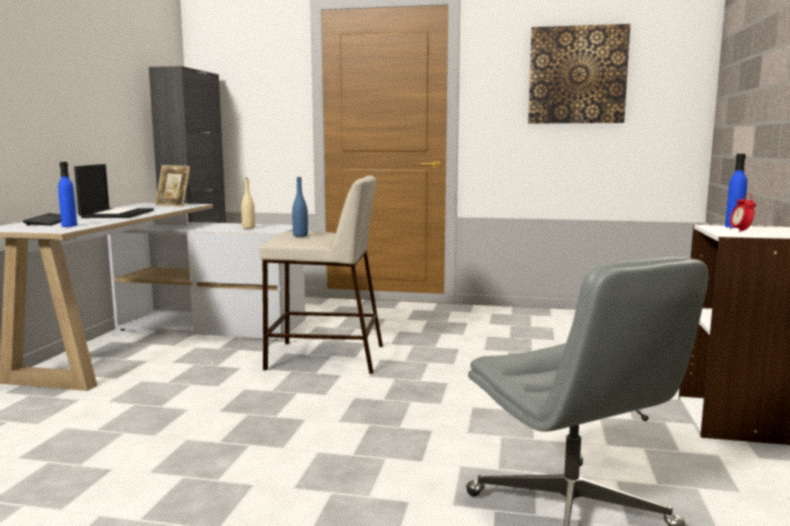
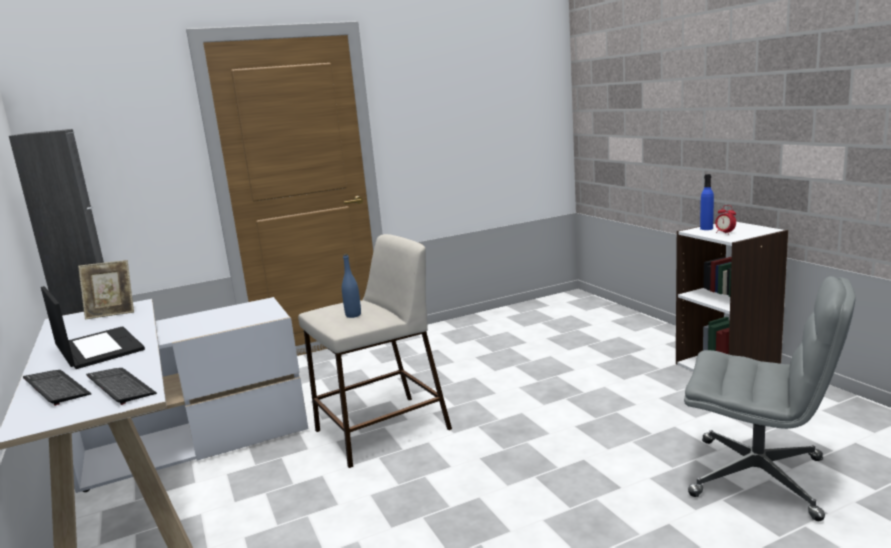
camera: 35 degrees left, 5 degrees up
(69, 226) = (120, 386): blue bottle -> keyboard
(248, 228) = (230, 317): beige bottle -> none
(577, 75) = (472, 99): picture -> none

